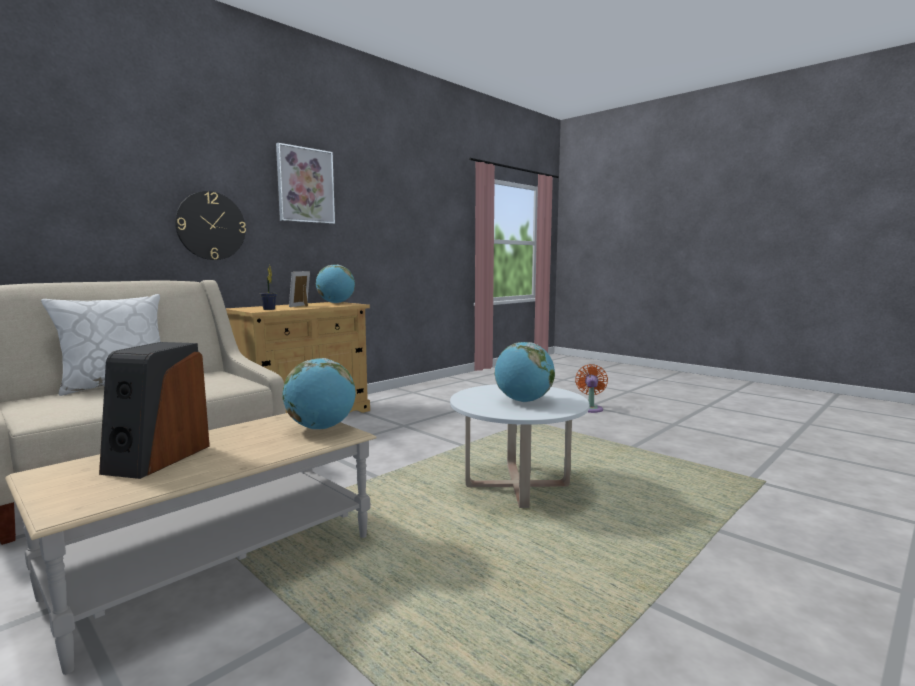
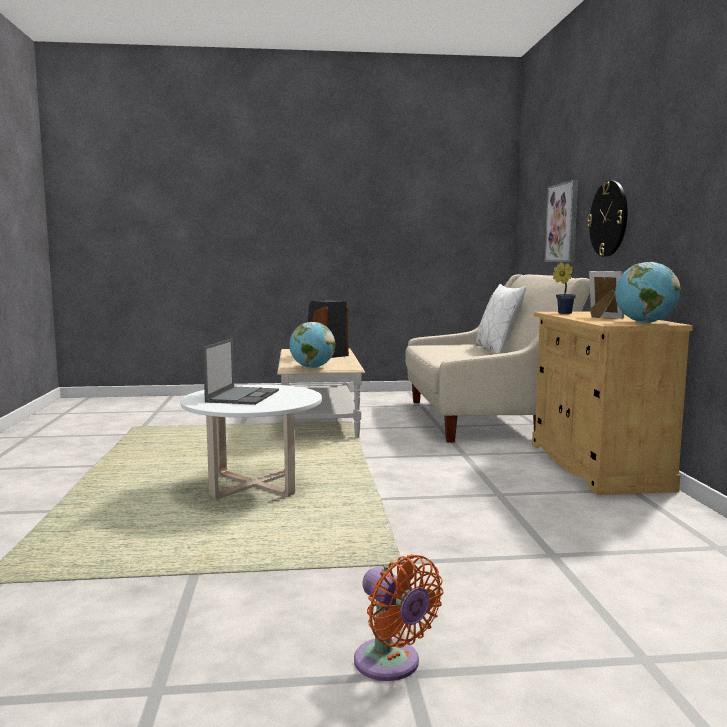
camera: 130 degrees right, 0 degrees up
(305, 185) = (681, 139): picture -> picture (563, 223)
(523, 401) = (243, 396): globe -> laptop

